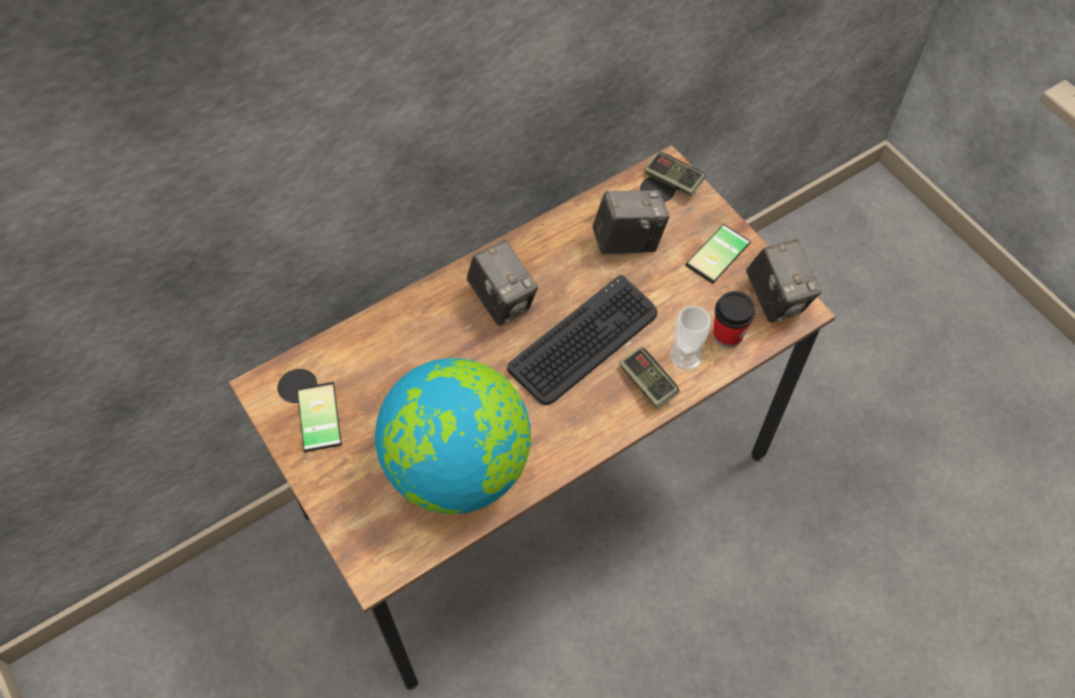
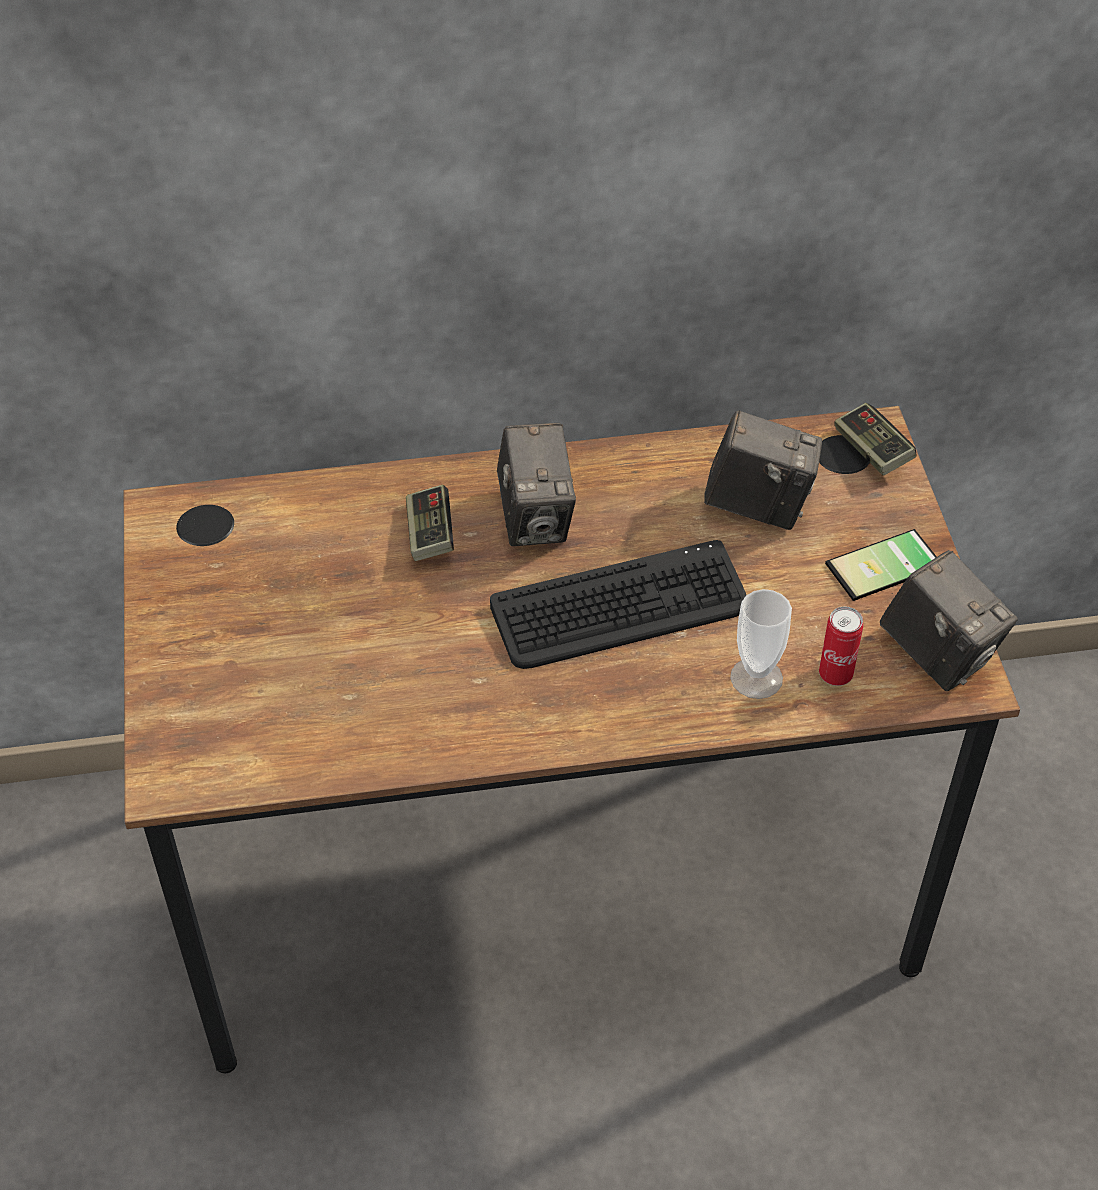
camera: 25 degrees right, 10 degrees down
(315, 417) = (204, 569): phone -> none
(459, 467) = (352, 700): globe -> none
(647, 383) = (679, 693): game controller -> game controller (430, 534)
(727, 335) = (835, 674): cup -> can
(776, 299) = (938, 654): camera -> camera turned 45 degrees counterclockwise

